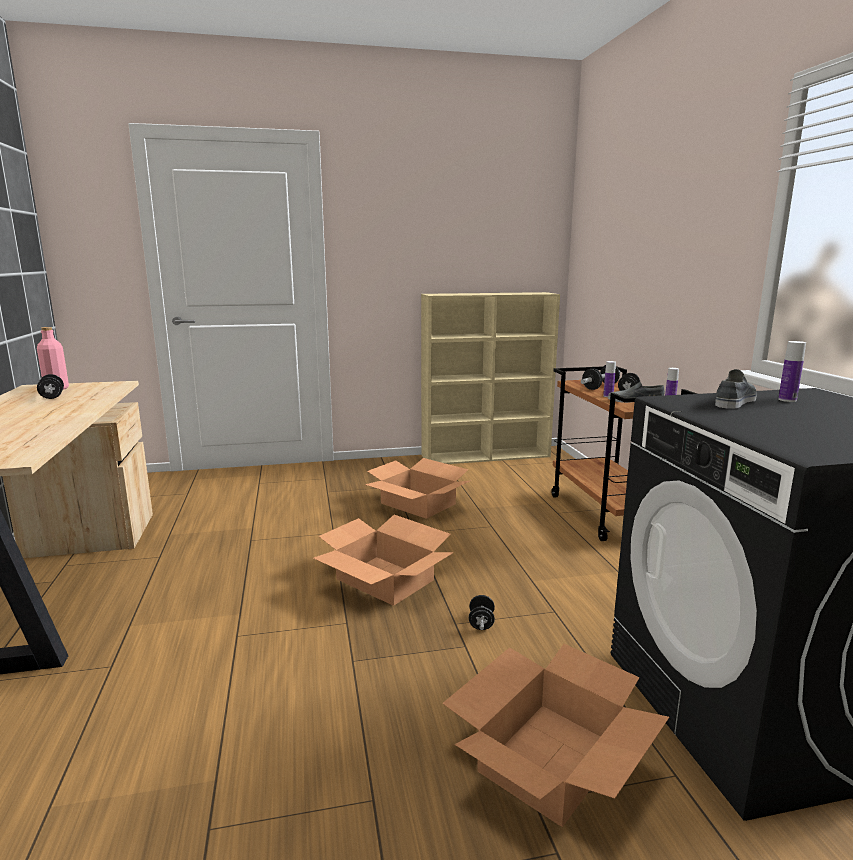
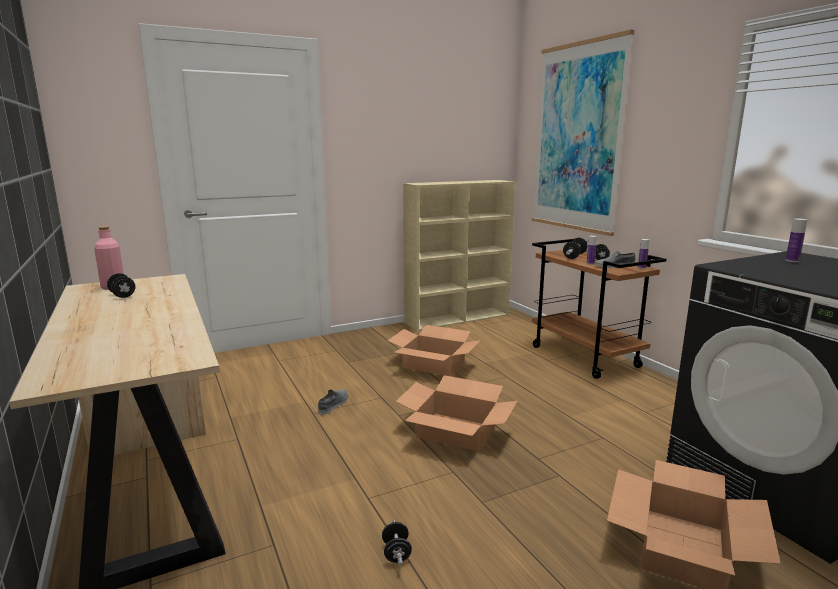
camera: 15 degrees left, 0 degrees up
(481, 623) = (557, 455): black dumbbell -> black dumbbell (396, 553)
(625, 240) = (577, 138): none -> picture
(735, 401) = (763, 263): grey shoe -> grey shoe (334, 404)

